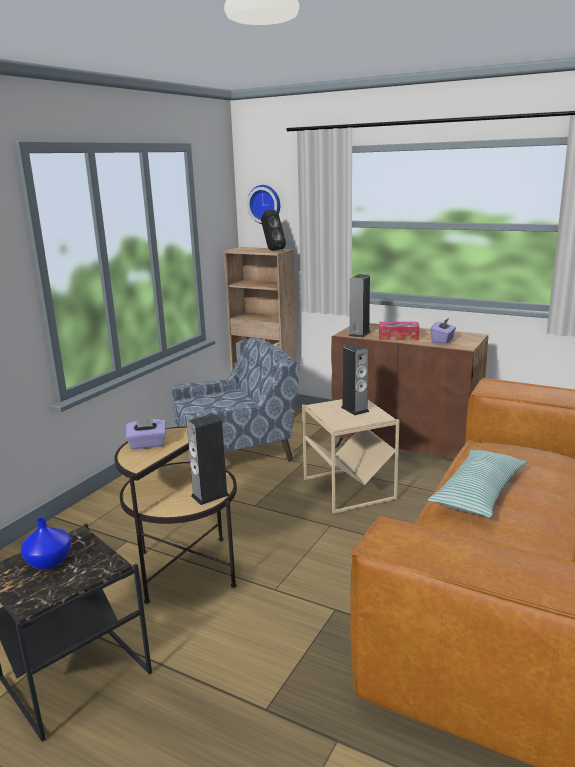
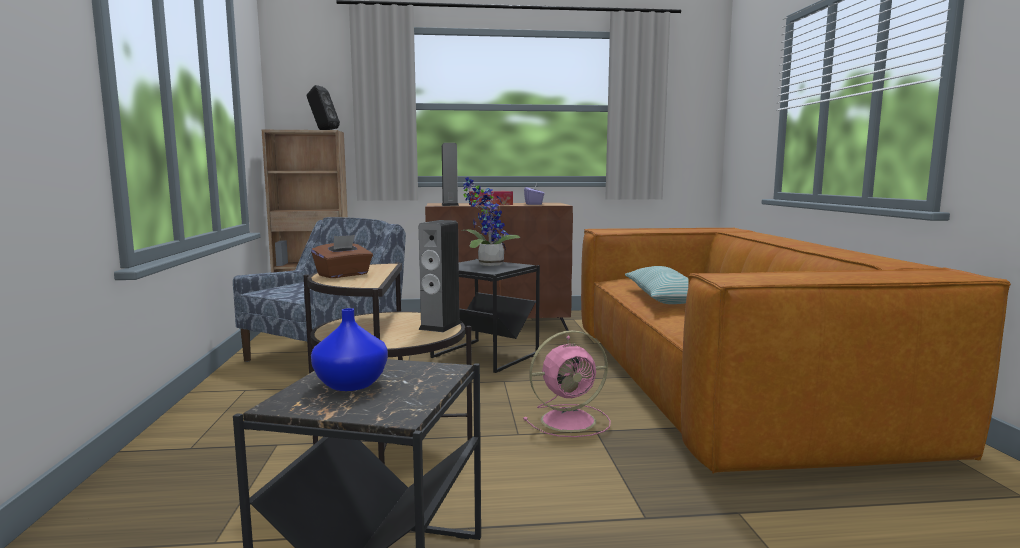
camera: 35 degrees left, 10 degrees down
(147, 445) = (343, 275): purple tissue box -> brown tissue box
(265, 204) = (303, 85): wall clock -> none
(329, 590) = (570, 420): none -> pink fan
(349, 488) = (485, 356): beige side table -> black side table
(354, 409) = (487, 264): speaker -> potted plant

